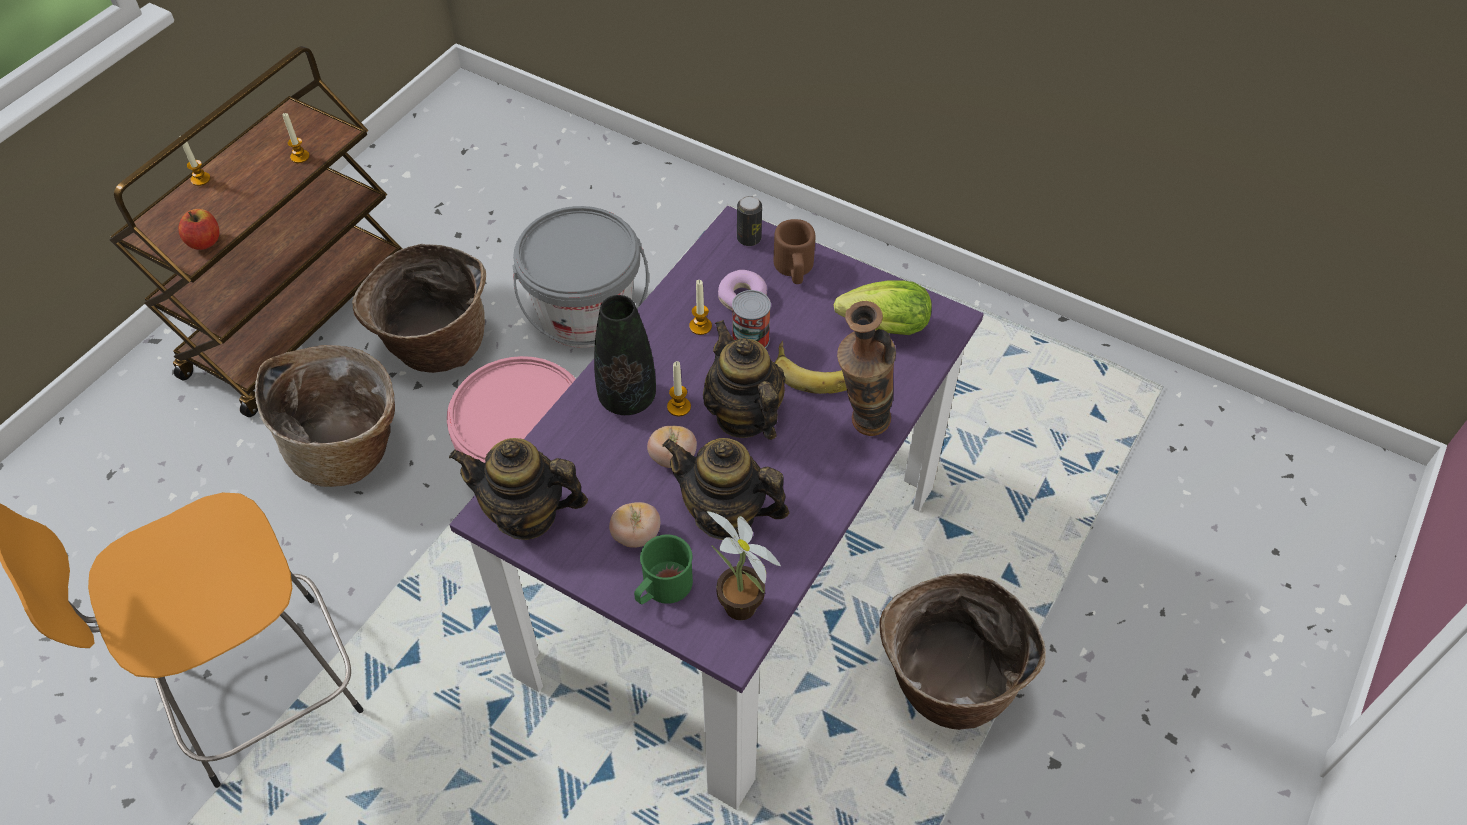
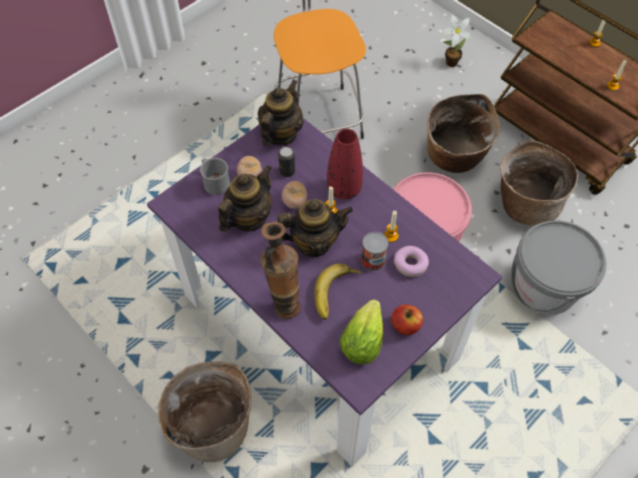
camera: 105 degrees right, 5 degrees up
(205, 241) = (540, 44): apple -> apple (405, 325)
(627, 398) = (344, 189): black vase -> red vase
(662, 588) = (214, 181): green mug -> grey mug
(741, 611) = (187, 212): potted plant -> potted plant (449, 62)
(749, 238) = (465, 281): can -> can (287, 171)
(794, 268) = (430, 301): brown mug -> none

